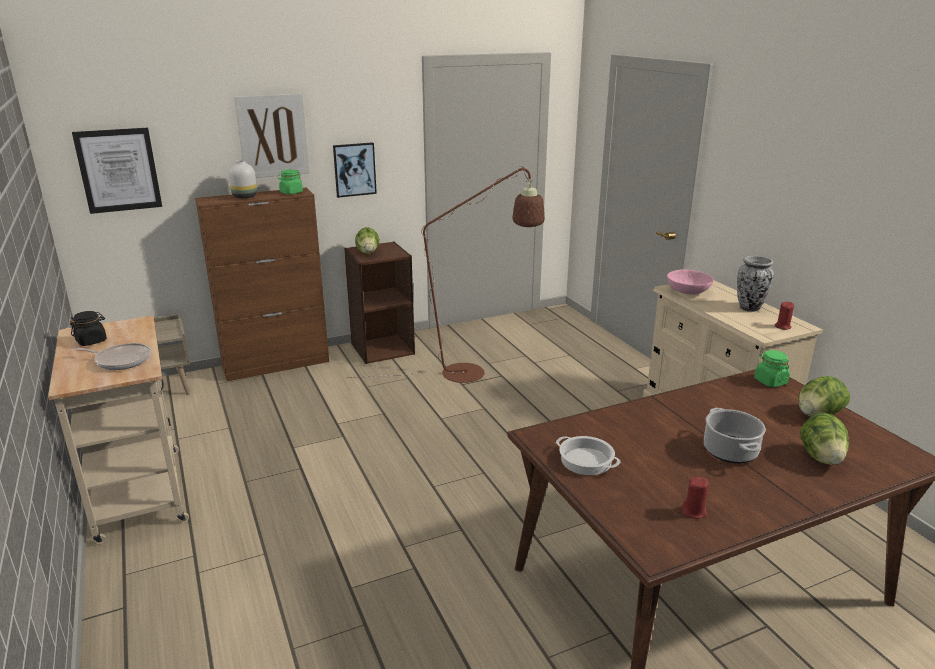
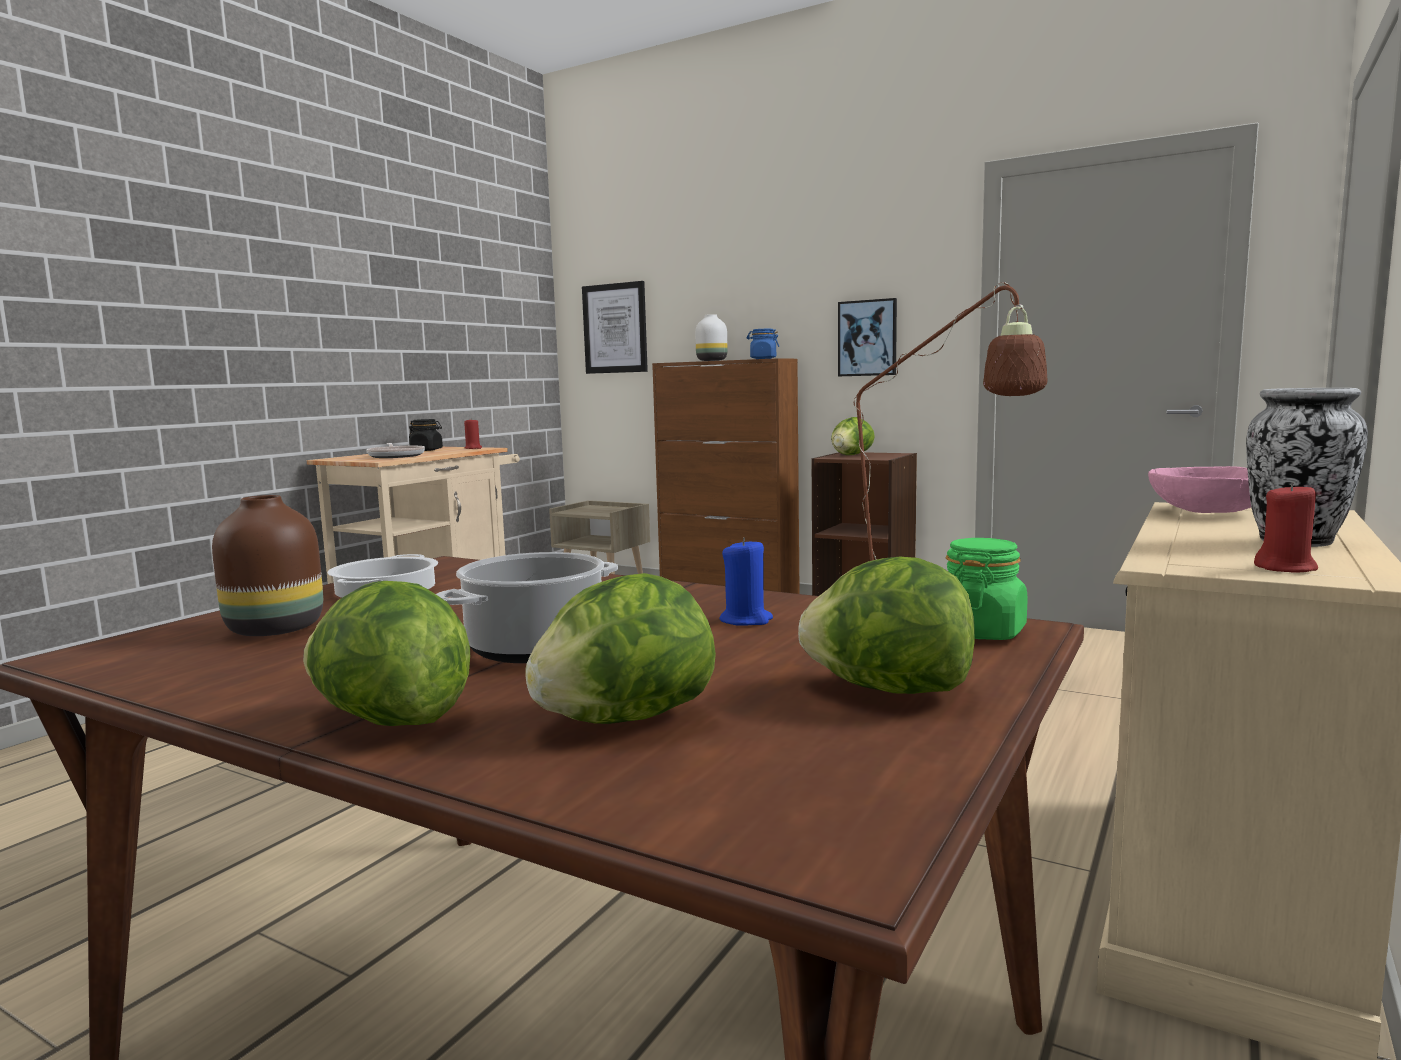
camera: 55 degrees right, 15 degrees down
(273, 136) = (767, 290): picture -> none
(291, 192) = (763, 358): green jar -> blue jar
(648, 498) = (278, 629): none -> brown vase
(694, 511) = (244, 657): red candle -> red candle (473, 448)
(724, 407) = (746, 620): none -> blue candle
(799, 493) = (390, 720): none -> lettuce

